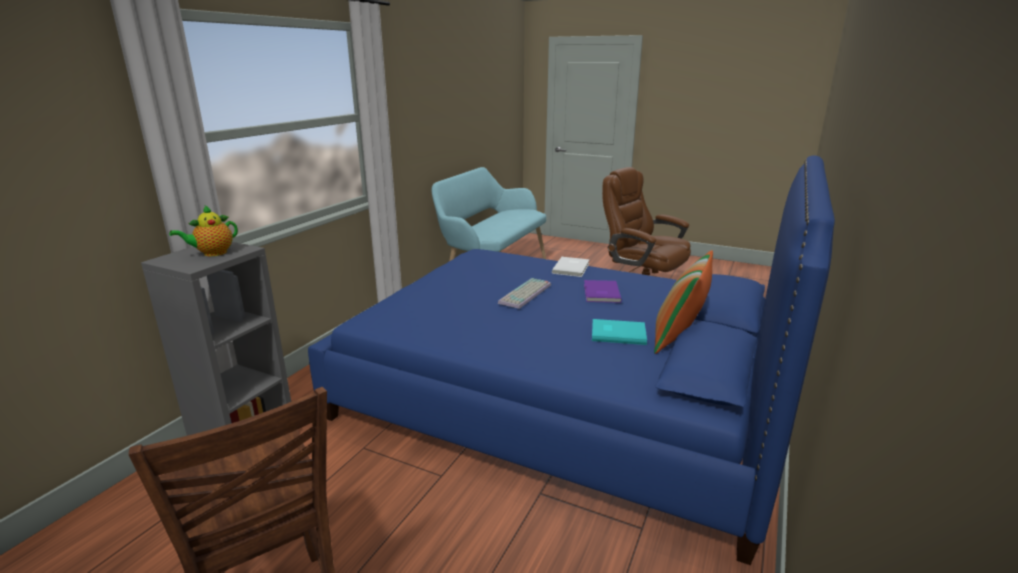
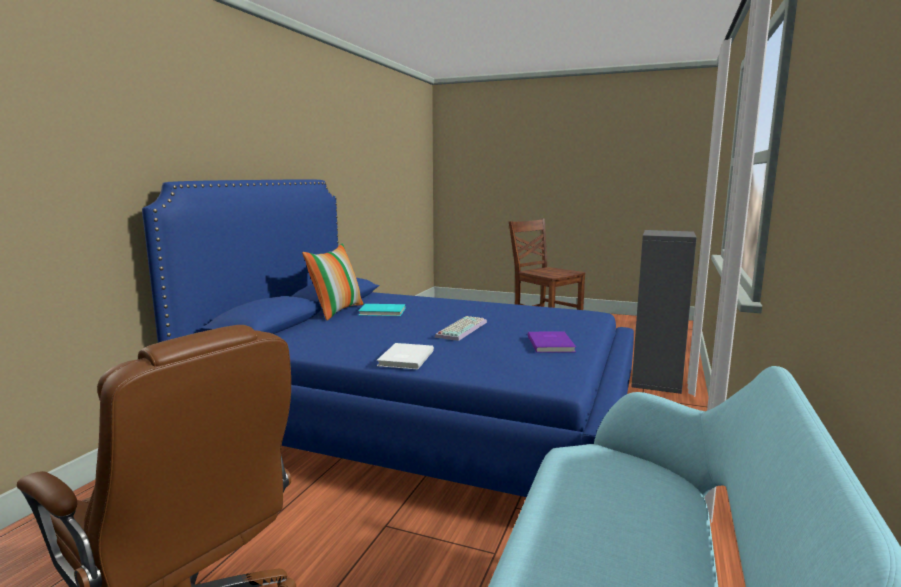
camera: 175 degrees right, 10 degrees down
(212, 253) = (665, 233): teapot -> none
(600, 293) = (381, 333): purple book -> purple book (552, 344)

